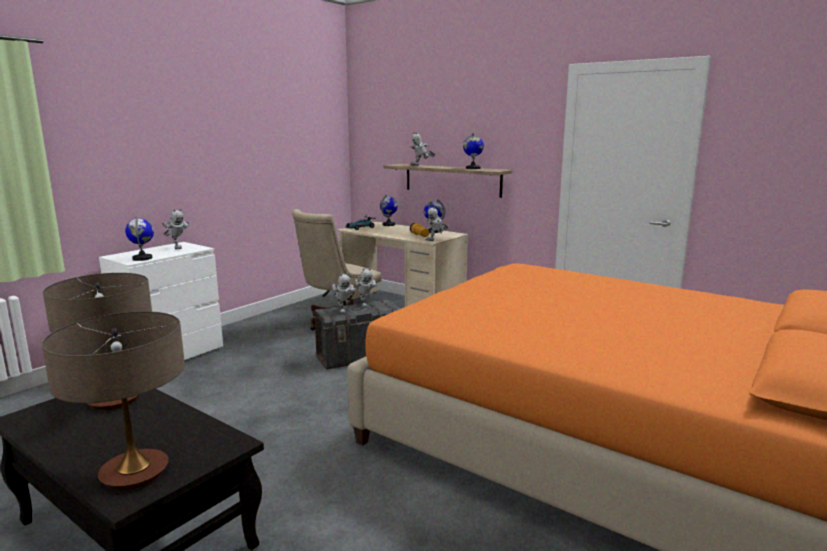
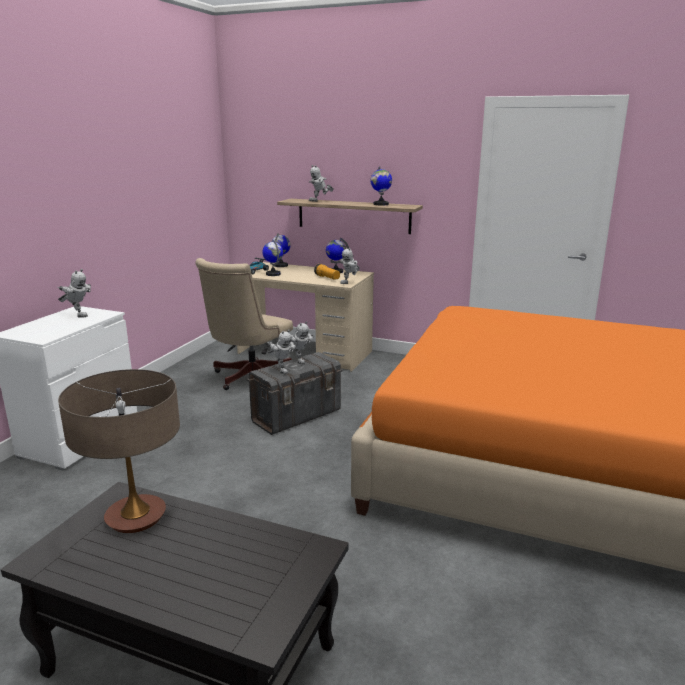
camera: 15 degrees left, 5 degrees up
(135, 473) = (243, 604): table lamp -> none
(142, 258) = (51, 333): globe -> globe (273, 274)

